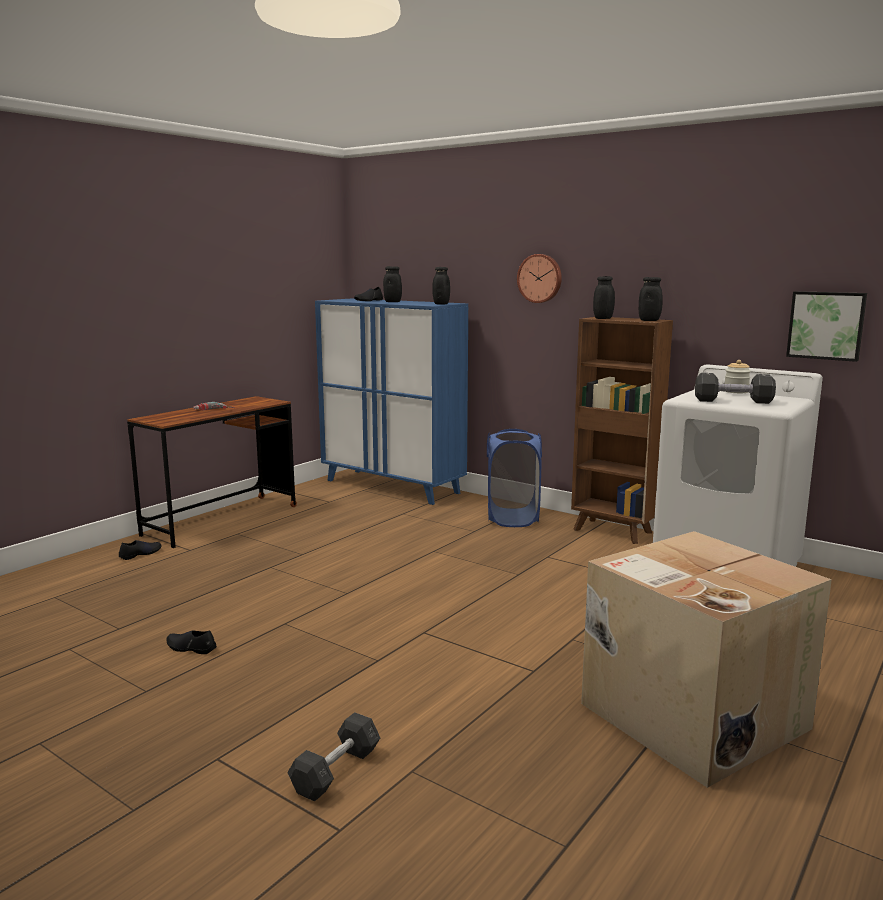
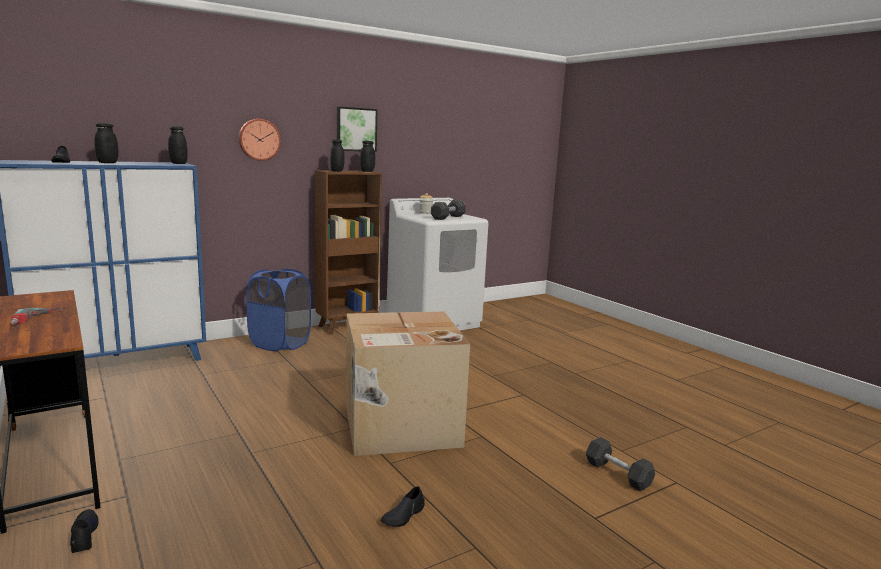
camera: 70 degrees left, 0 degrees up
(689, 715) = (585, 374): cardboard box -> cardboard box (400, 426)
(826, 325) = (447, 170): picture -> picture (356, 129)

